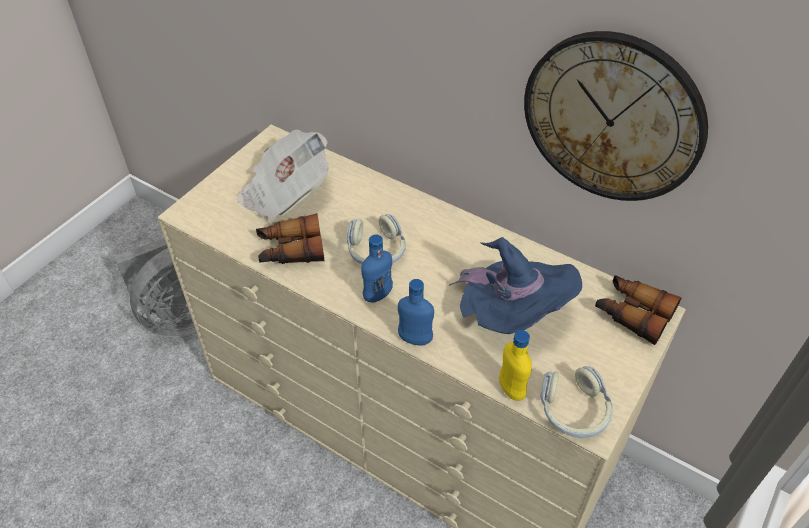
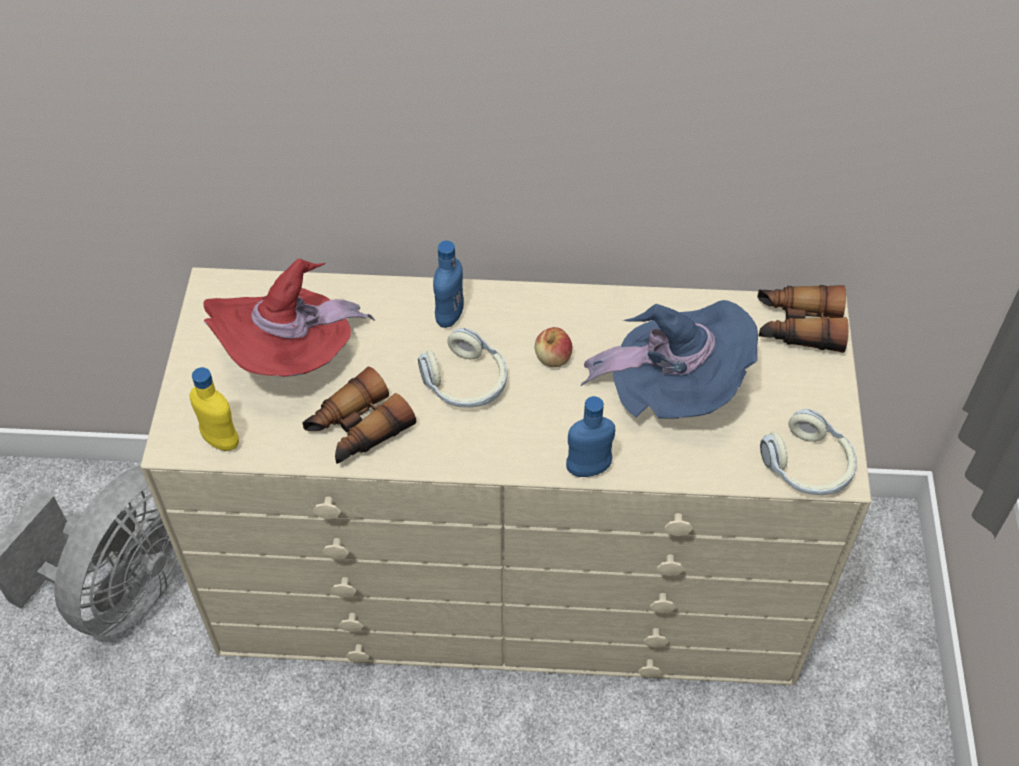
camera: 30 degrees left, 5 degrees up
(285, 193) = (291, 357): newspaper -> red hat
(377, 295) = (507, 436): blue bottle -> blue bottle (449, 316)
(443, 261) = (553, 358): none -> apple
(511, 389) = (730, 474): yellow bottle -> yellow bottle (221, 440)
(612, 118) = (723, 114): wall clock -> none

